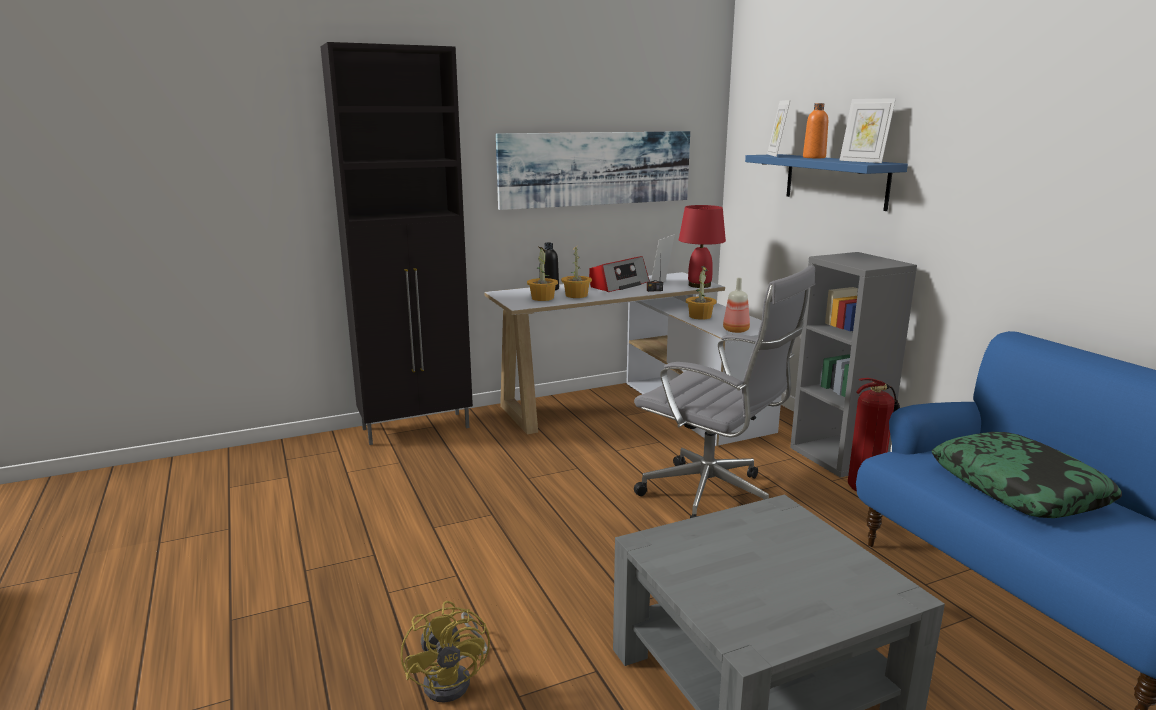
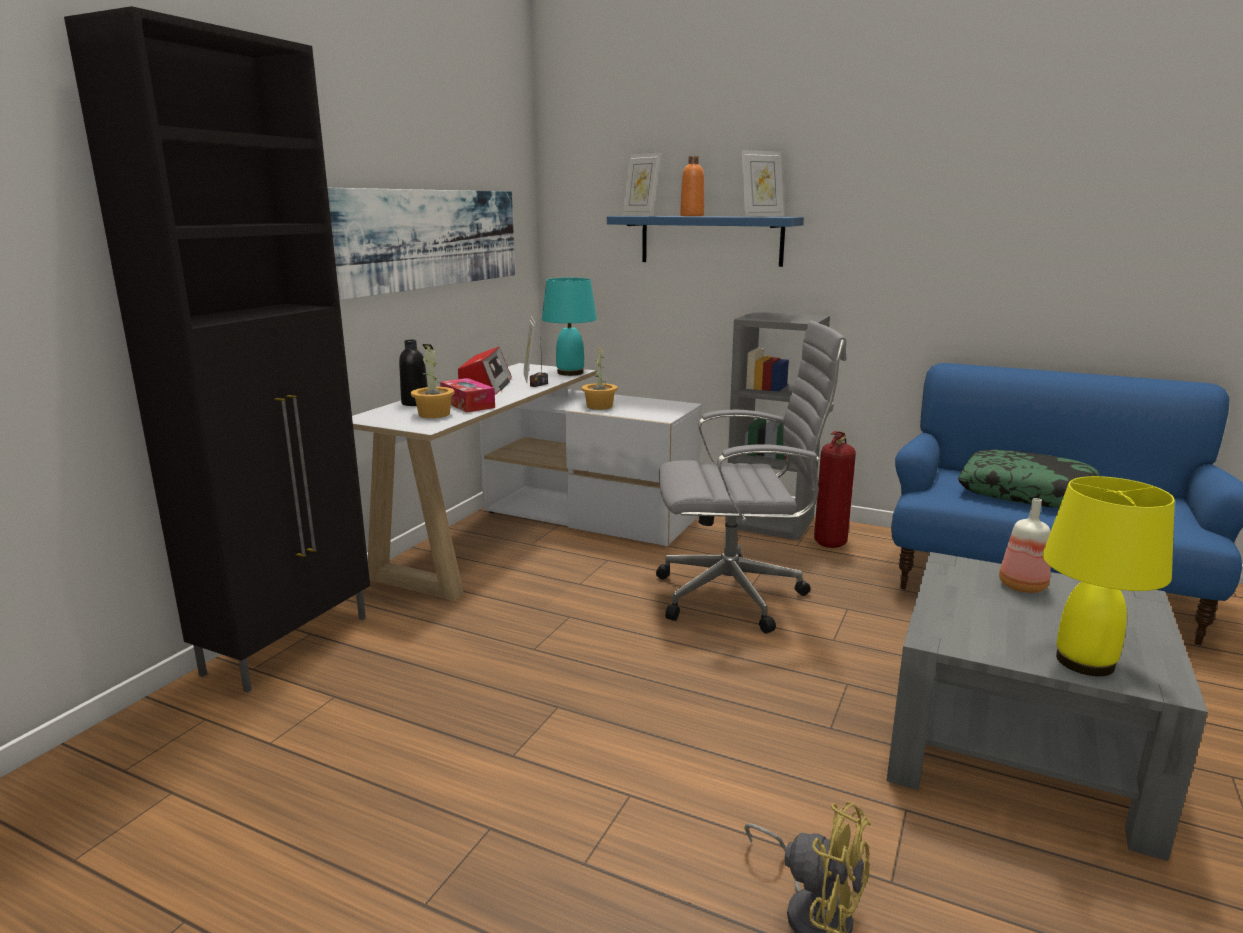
camera: 40 degrees left, 0 degrees up
(577, 295) = (467, 404): potted plant -> tissue box
(699, 285) = (569, 373): red table lamp -> turquoise table lamp
(723, 606) = (1085, 663): none -> yellow table lamp
(736, 330) = (662, 412): bottle -> bottle (1021, 586)
(863, 161) = (761, 216): picture frame -> picture frame turned 45 degrees counterclockwise

